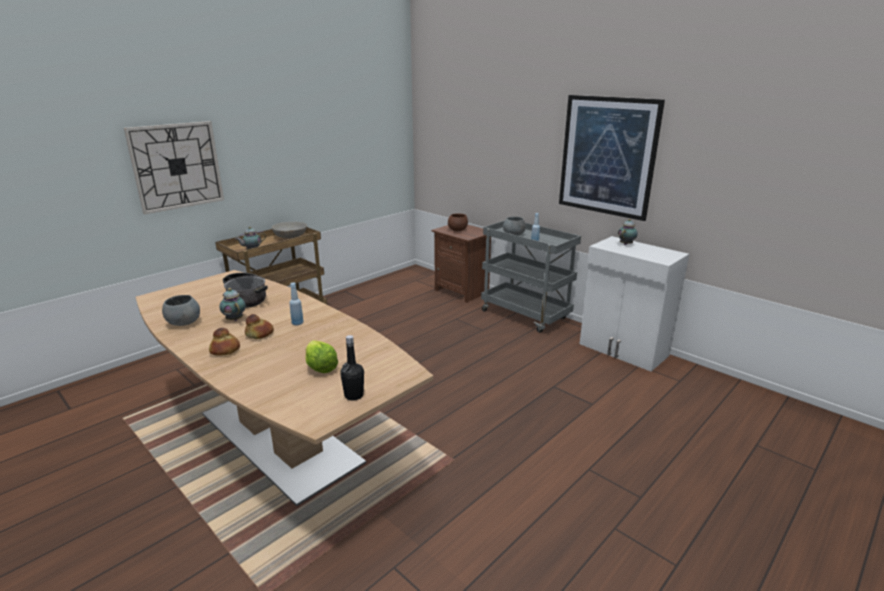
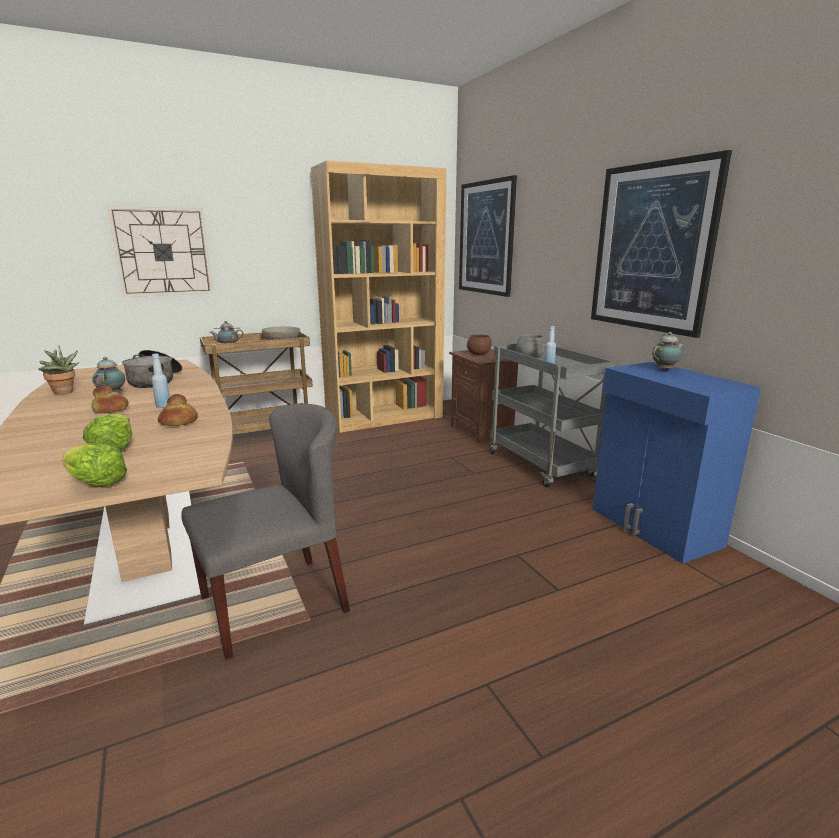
camera: 20 degrees right, 5 degrees down
(184, 323) = (64, 393): grey bowl -> potted plant
(225, 350) = (54, 419): bread -> bread (179, 422)
(354, 395) = (94, 482): black bottle -> lettuce
(374, 290) = (385, 417): none -> brown bookcase
(420, 455) = (275, 603): none -> grey chair
(450, 130) = (486, 238): none -> picture
(623, 350) = (654, 528): white cabinet -> blue cabinet

